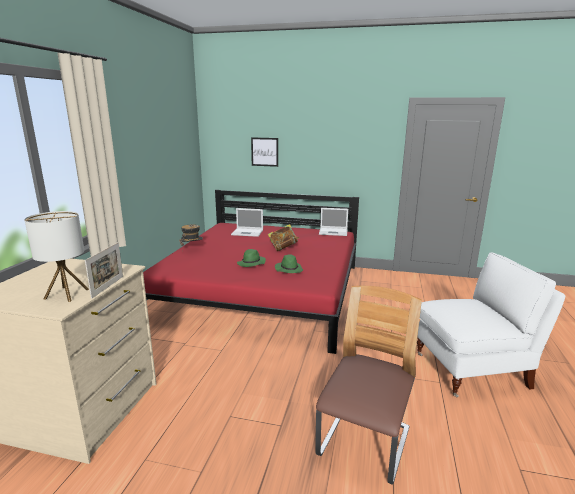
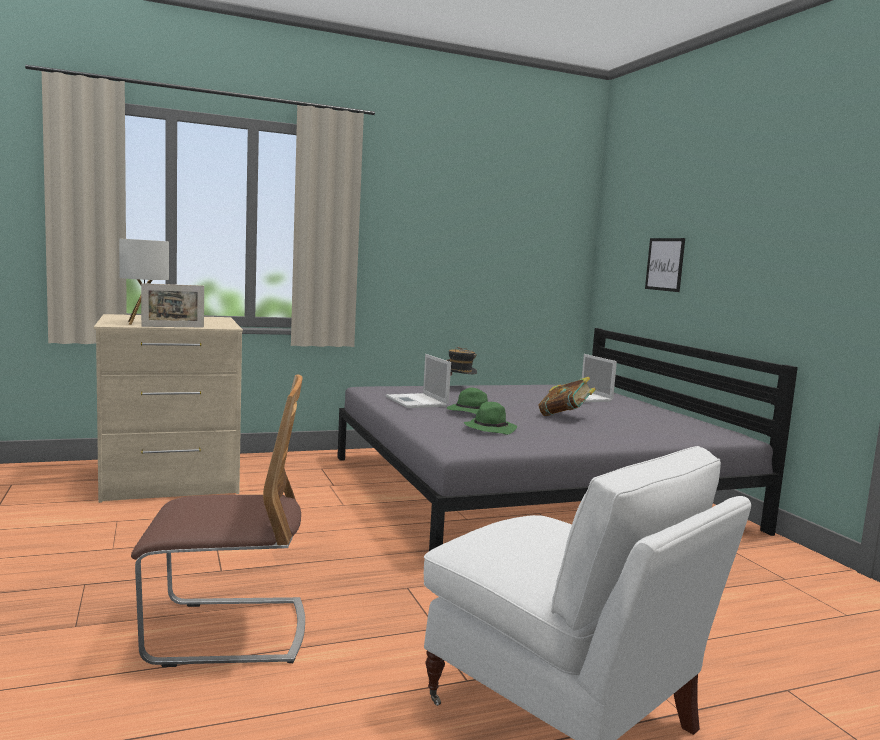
camera: 55 degrees right, 10 degrees down
(263, 292) = (532, 492): red bed -> grey bed
(333, 232) = (719, 430): laptop -> laptop (417, 402)

